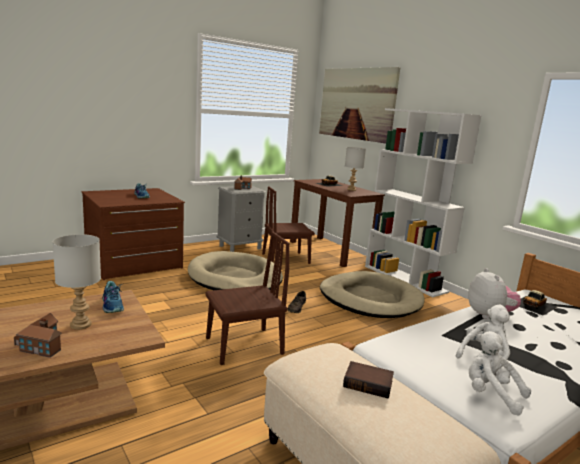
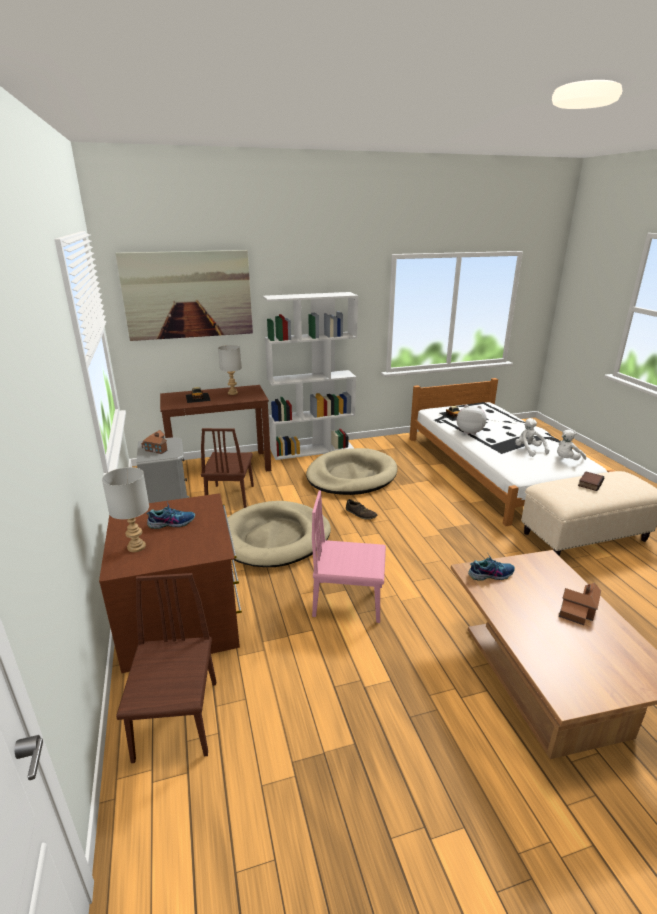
camera: 70 degrees left, 10 degrees up
(80, 325) = (535, 591): grey table lamp -> grey table lamp (136, 547)
(156, 310) = (348, 601): none -> pink chair
(244, 346) = (431, 553): brown chair -> brown chair (177, 719)

